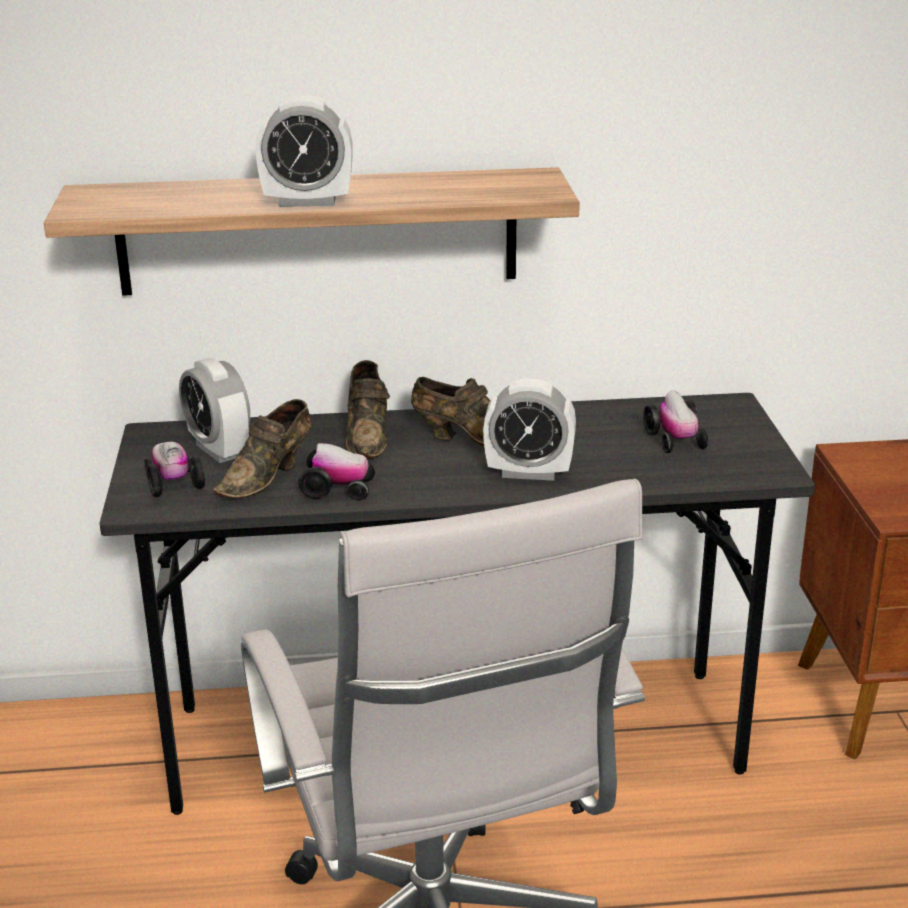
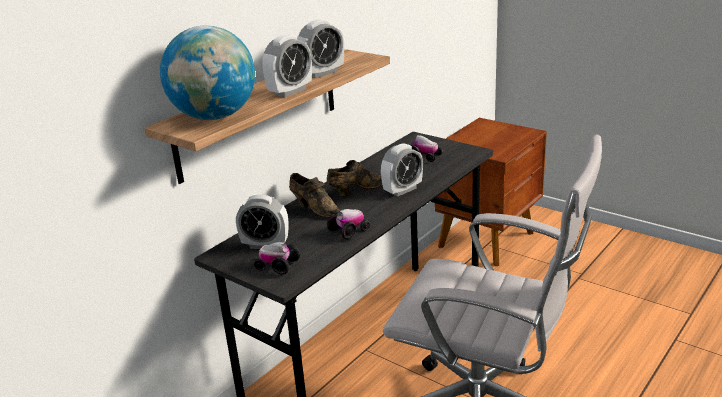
camera: 45 degrees left, 0 degrees up
(146, 201) = (215, 117): none -> globe
(269, 476) = (311, 242): brown shoe -> none
(418, 192) = (322, 73): none -> alarm clock

